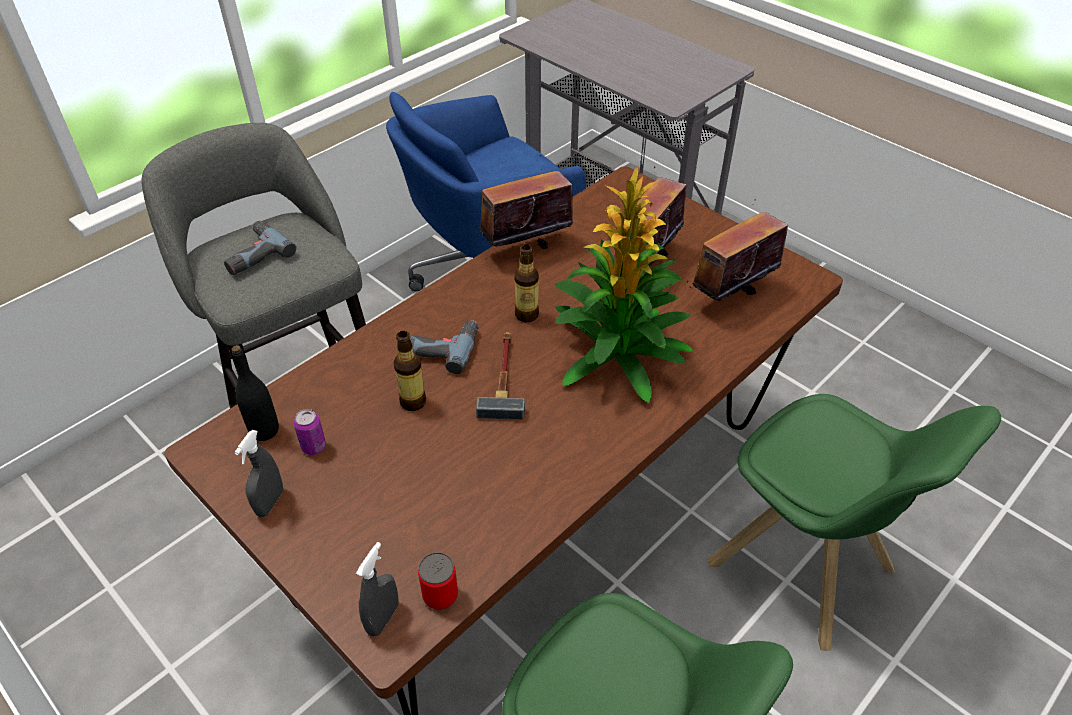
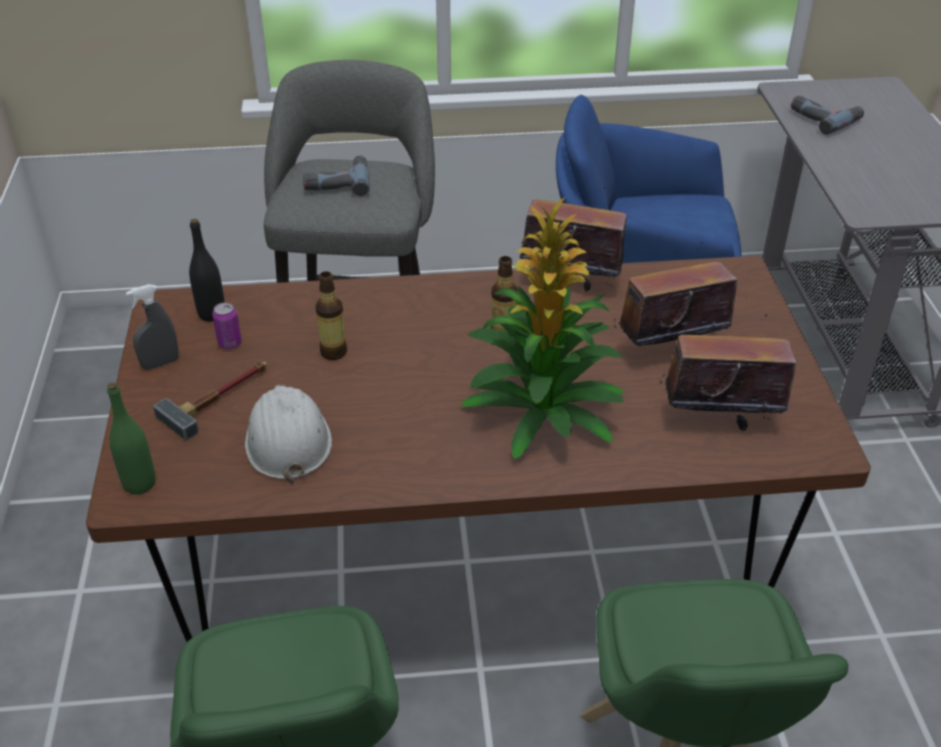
camera: 40 degrees right, 5 degrees down
(383, 618) = (139, 483): grey spray bottle -> green bottle
(439, 346) = (402, 323): power drill -> power drill (824, 118)
(440, 595) = (192, 494): can -> none
(462, 496) = (287, 439): none -> white hard hat
(504, 377) = (424, 373): hammer -> hammer (220, 398)

